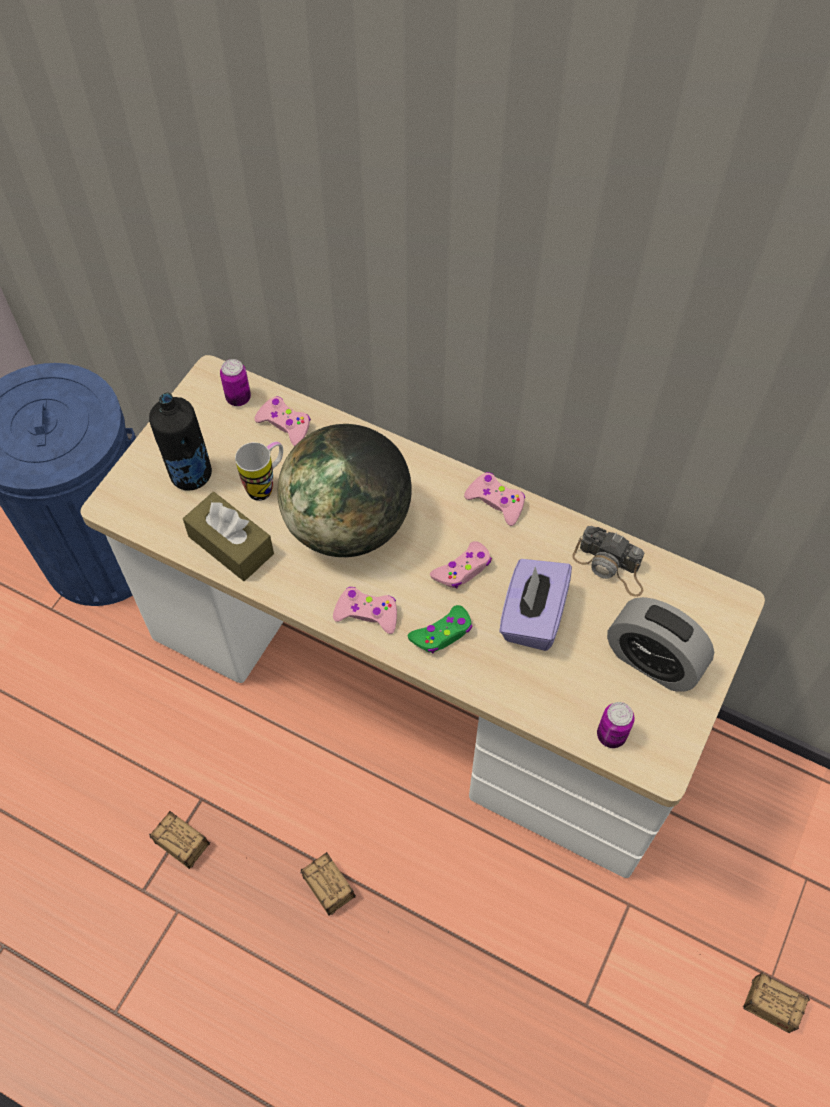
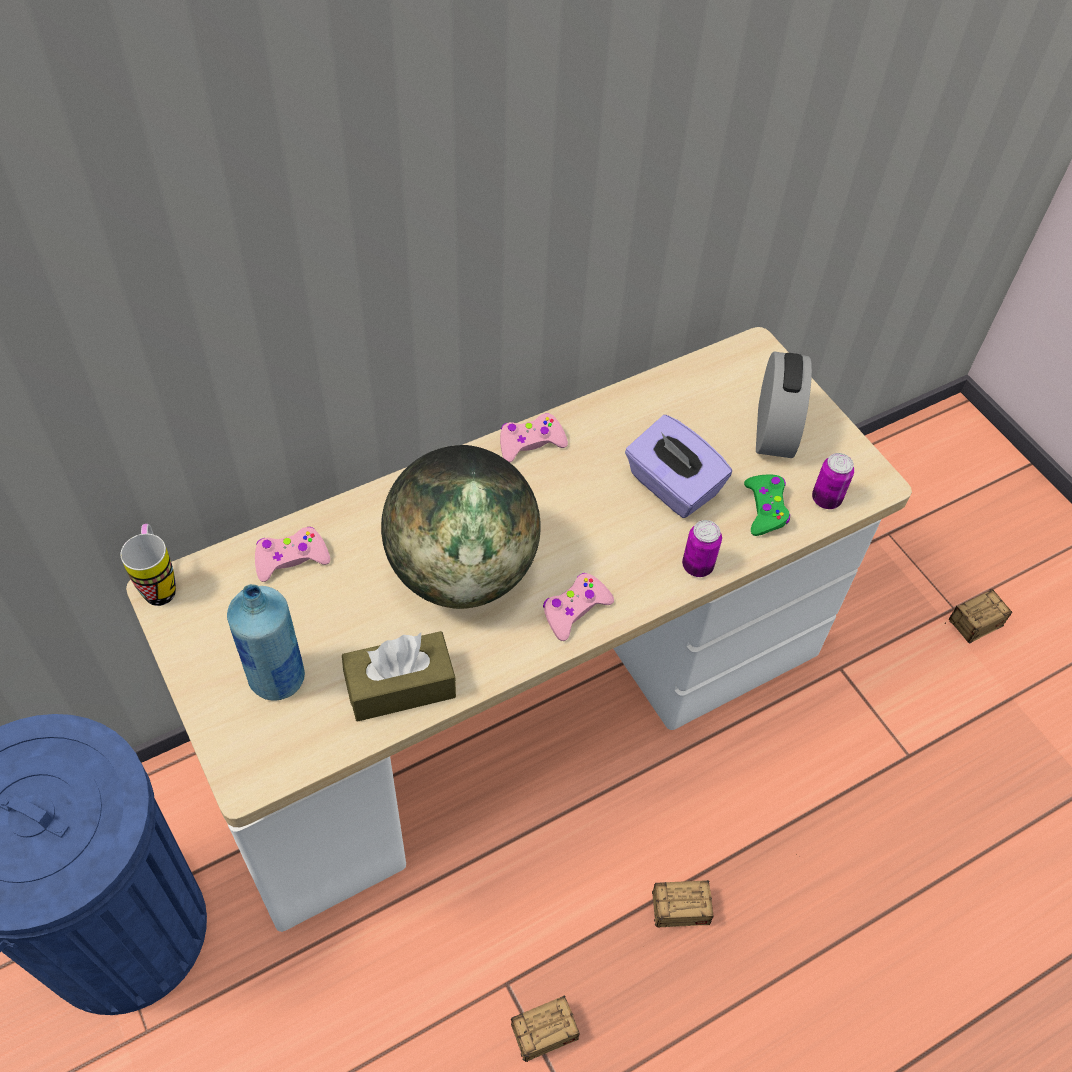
camera: 60 degrees left, 5 degrees down
(190, 475) = (277, 679): black bottle -> blue bottle
(238, 398) = (217, 582): can -> can (697, 566)
(266, 485) = (353, 615): mug -> mug (160, 584)
(442, 634) = (641, 562): green game controller -> green game controller (765, 509)
(462, 569) = (584, 508): pink game controller -> none
(610, 567) = (662, 404): camera -> none
(652, 661) = (774, 431): alarm clock -> alarm clock turned 60 degrees counterclockwise

